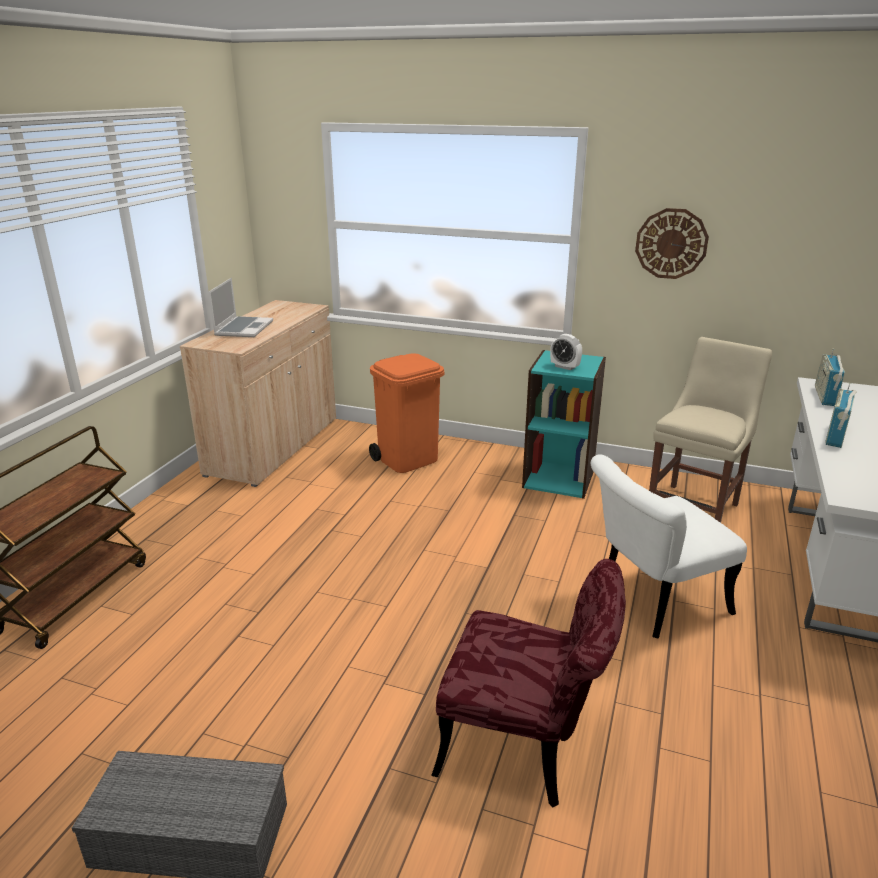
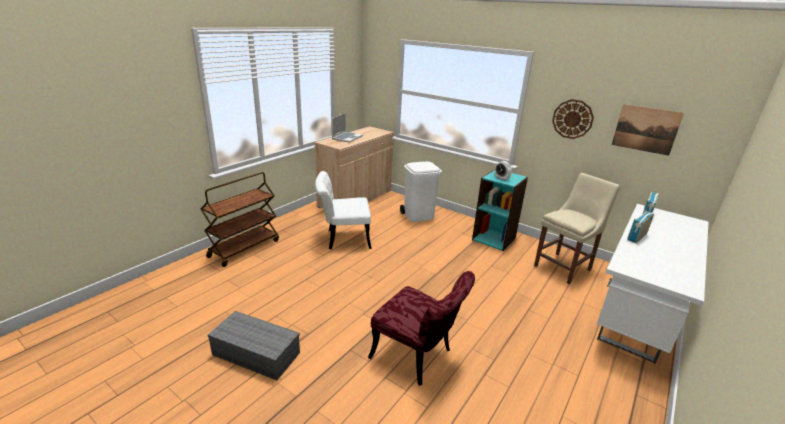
camera: 15 degrees right, 0 degrees up
(408, 459) = (418, 216): orange trash can -> white trash can
(652, 602) = (515, 308): white chair -> white chair (343, 239)
(799, 248) = (645, 129): none -> picture

